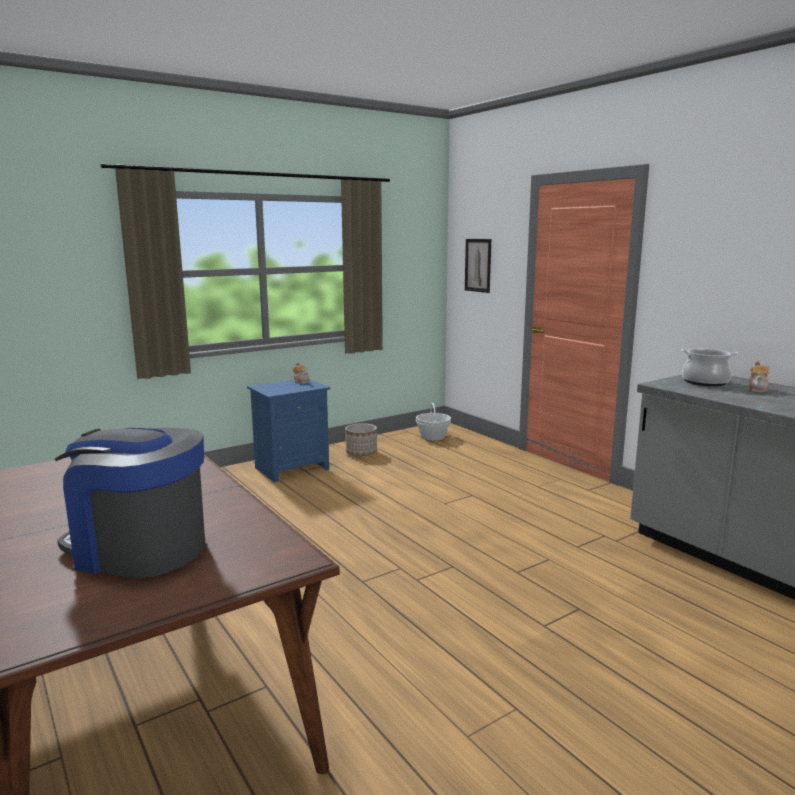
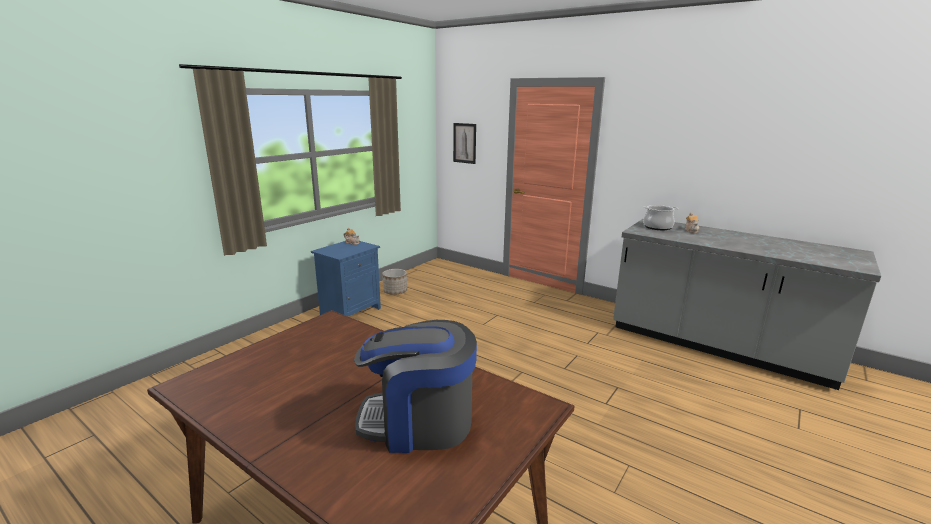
camera: 20 degrees left, 5 degrees up
(433, 437) = (438, 272): basket -> none

